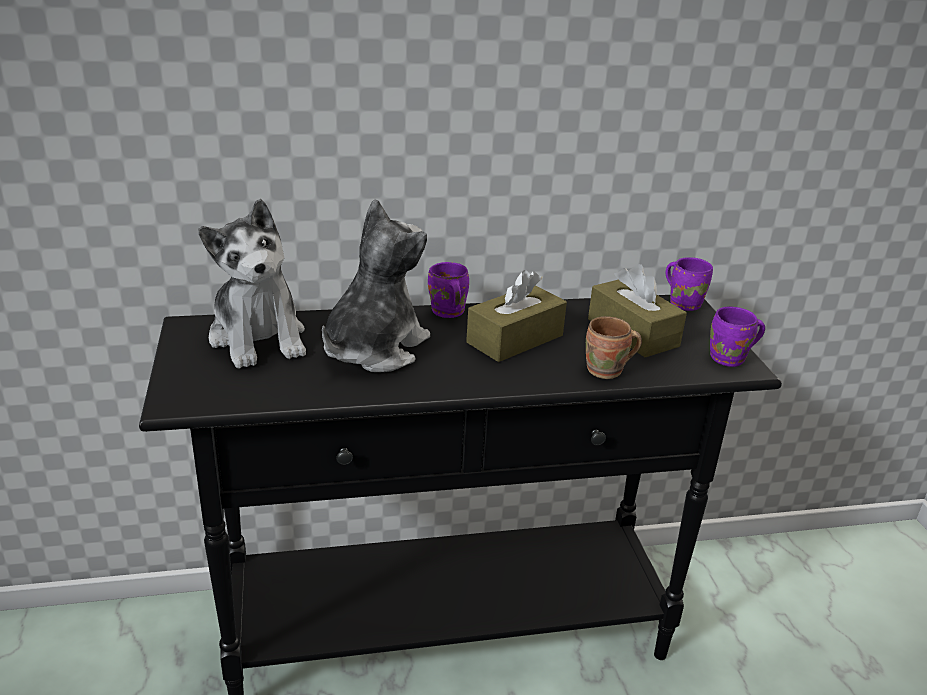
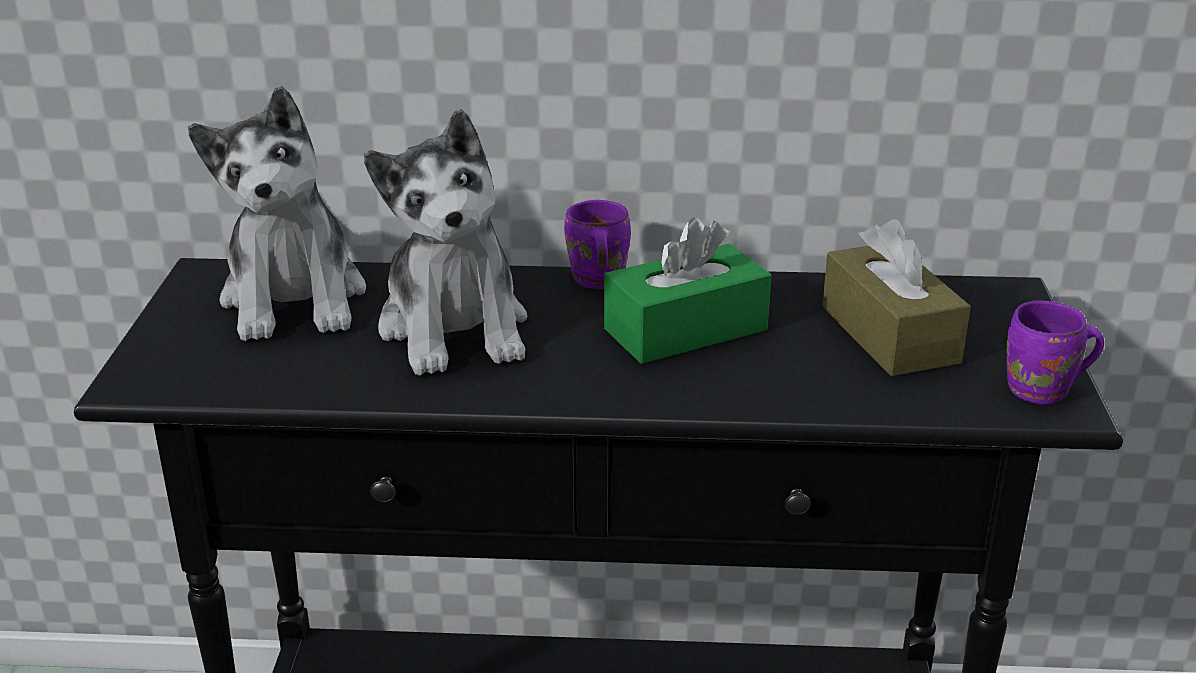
camera: 15 degrees right, 0 degrees up
(373, 349) = (455, 328): plush toy -> plush toy turned 120 degrees clockwise
(515, 339) = (685, 330): brown tissue box -> green tissue box
(607, 372) = (814, 394): brown mug -> none
(684, 303) = (1004, 293): purple mug -> none

